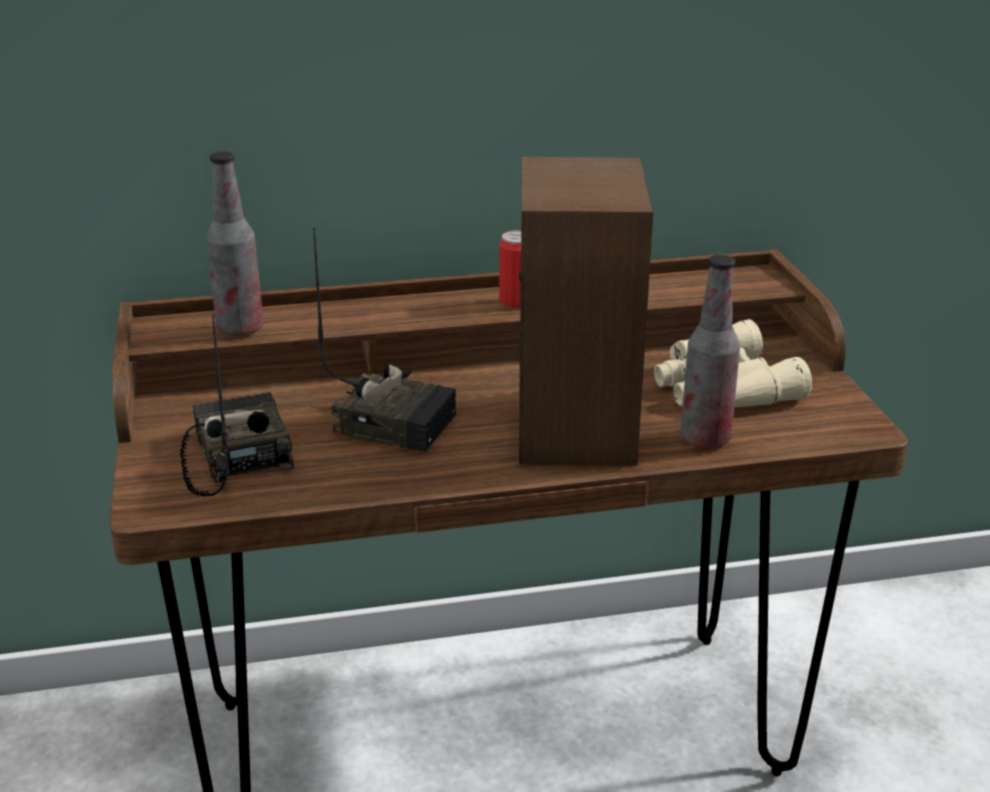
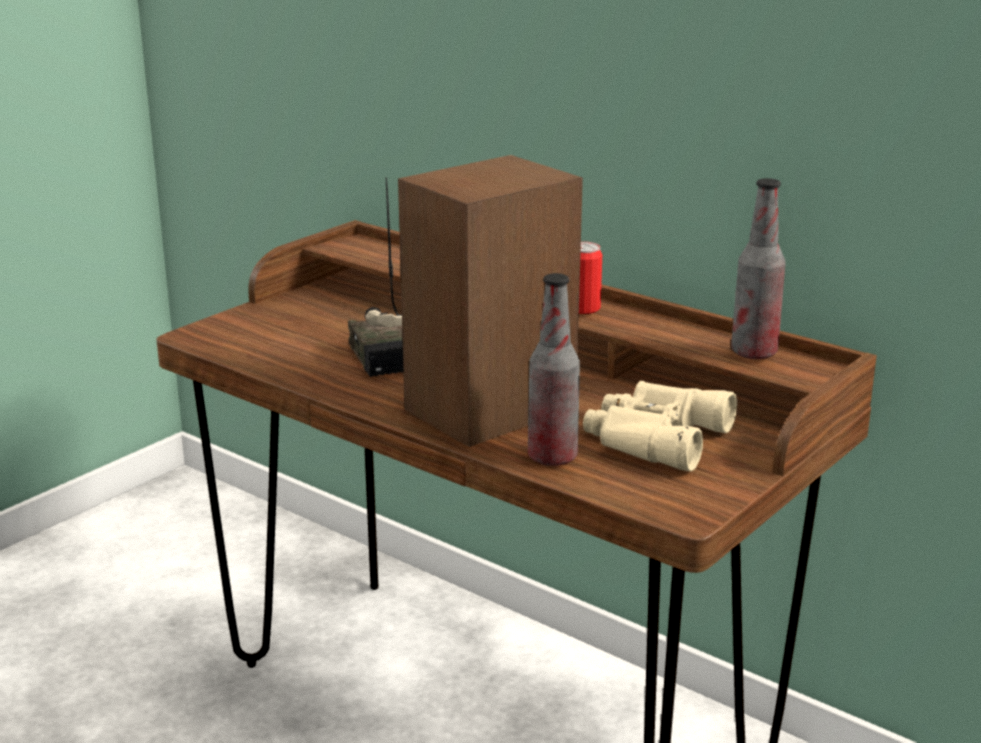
camera: 50 degrees right, 5 degrees down
(235, 456) = (279, 332): radio -> none
(240, 328) = (384, 258): bottle -> bottle (754, 353)

